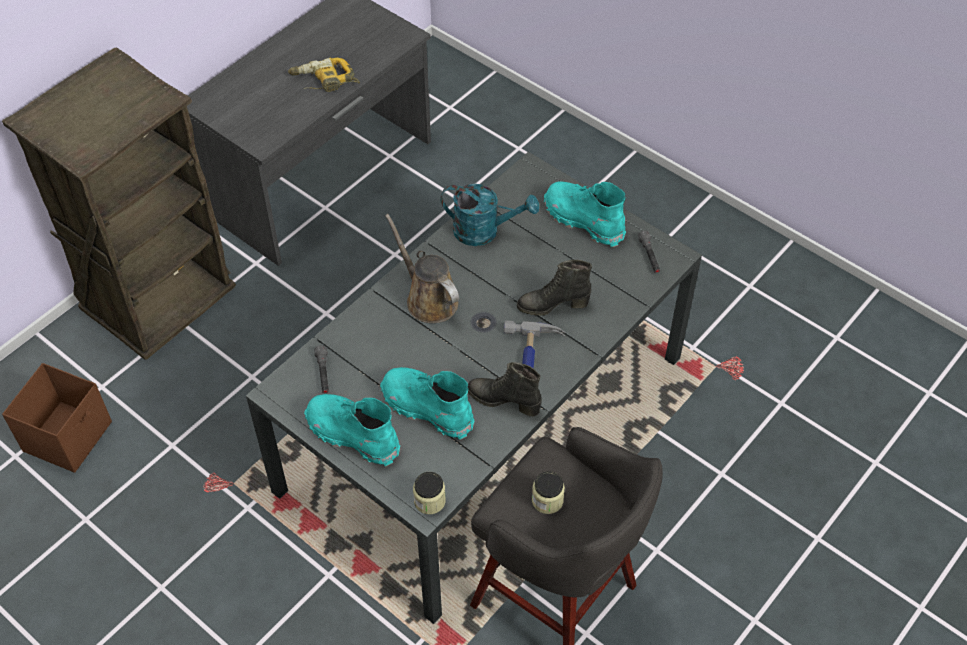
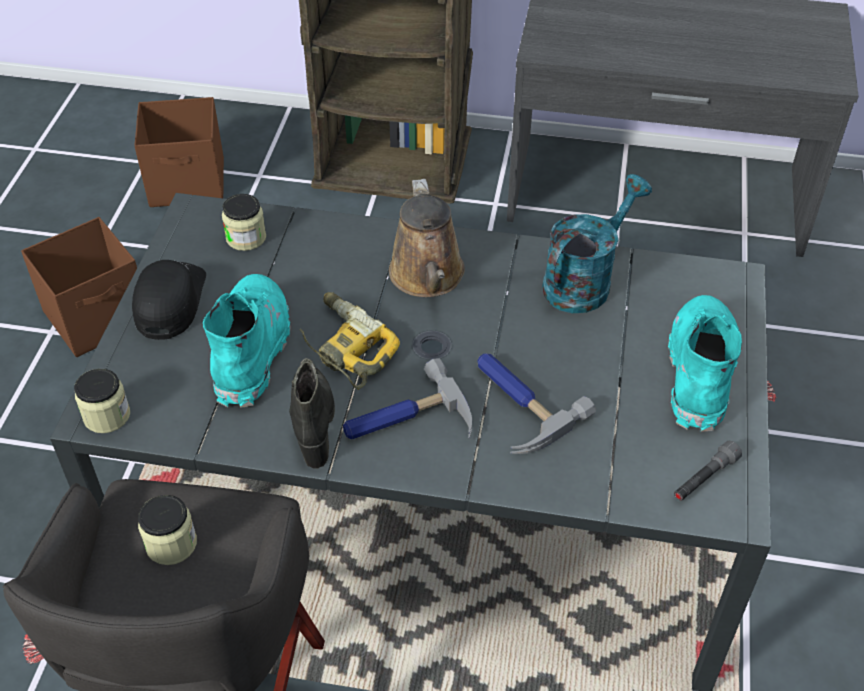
camera: 60 degrees right, 5 degrees down
(171, 550) = (99, 317): none -> brown storage box
(323, 373) = (246, 238): grey flashlight -> jar
(324, 81) = (681, 52): power drill -> power drill (345, 347)
(352, 435) = (169, 301): turquoise boot -> black cap
(428, 299) = (428, 277): brown watering can -> brown watering can turned 150 degrees clockwise
(484, 231) = (584, 281): turquoise watering can -> turquoise watering can turned 120 degrees counterclockwise
(552, 305) = (517, 404): black boot -> hammer

